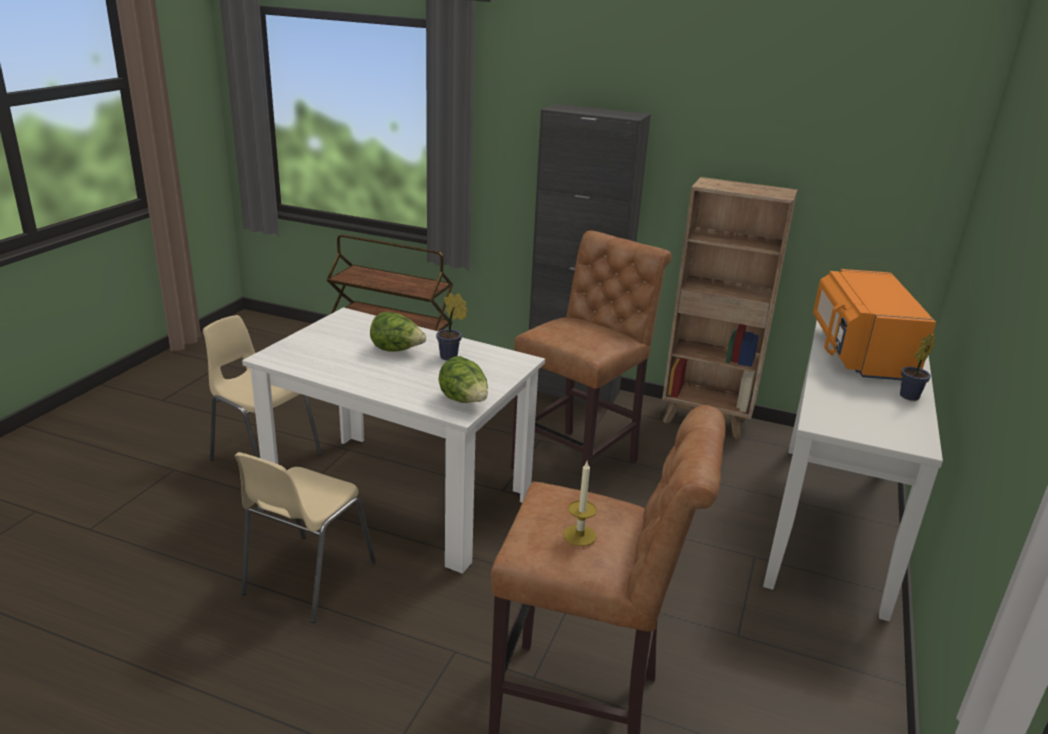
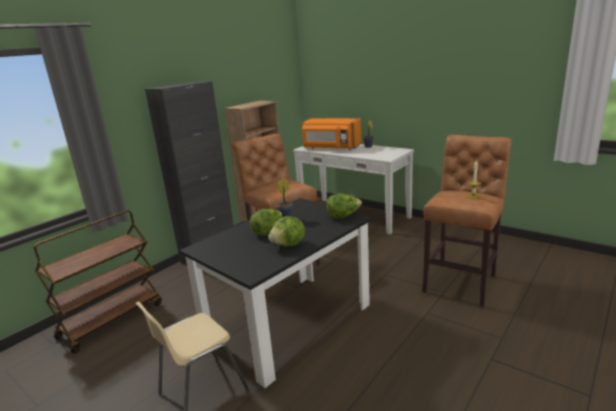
camera: 70 degrees left, 5 degrees down
(306, 579) = (362, 366): beige chair -> none
(352, 369) = (289, 245): none -> lettuce
(400, 498) = (289, 324): white dining table -> black dining table

